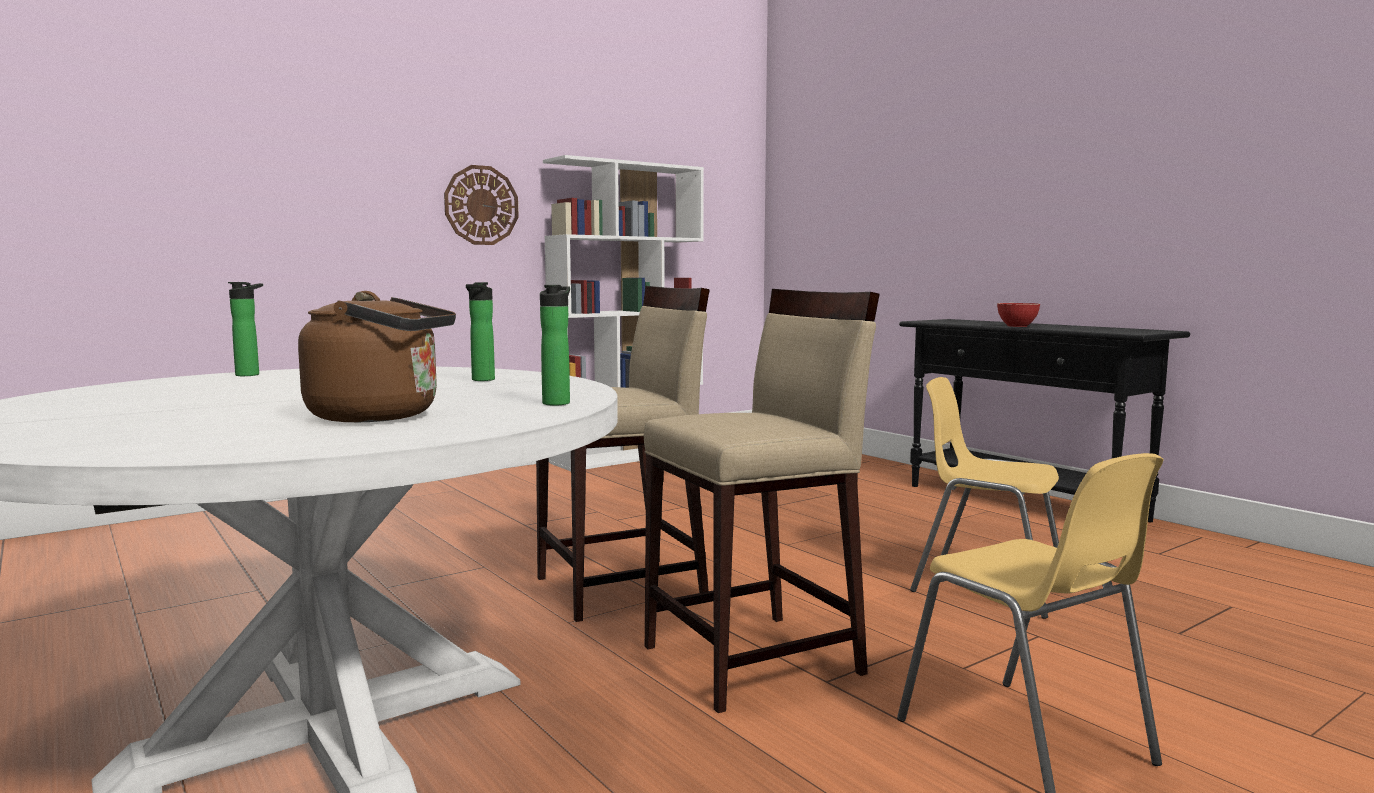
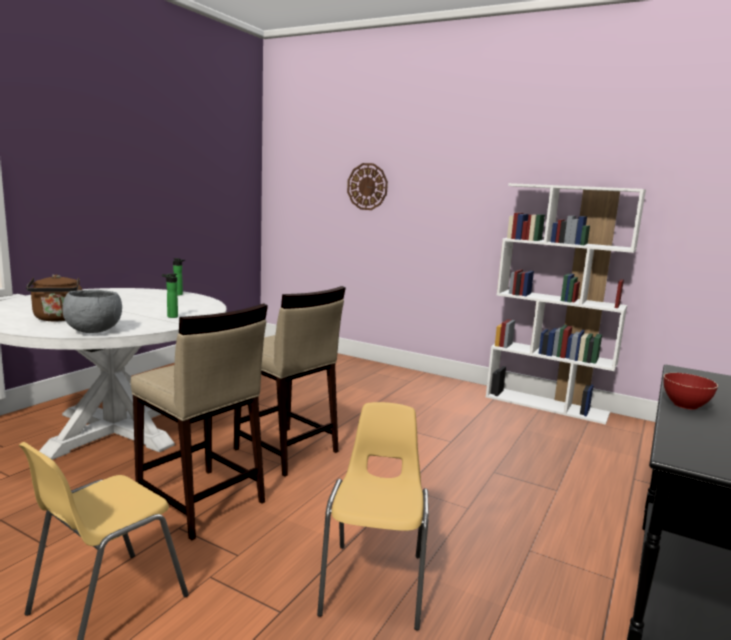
camera: 65 degrees right, 5 degrees up
(481, 205) = (472, 214): wall clock -> wall clock (367, 186)
(557, 403) = (94, 331): bottle -> grey bowl

